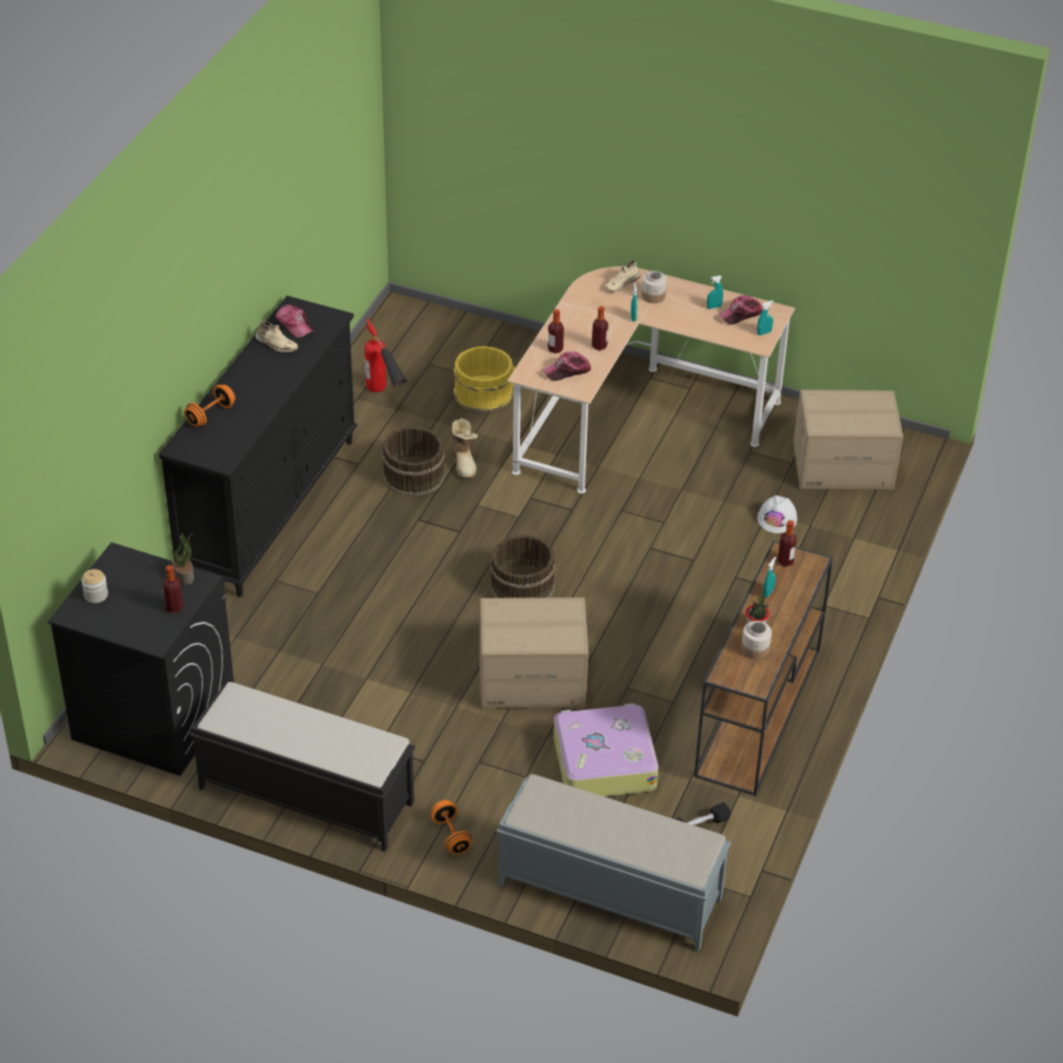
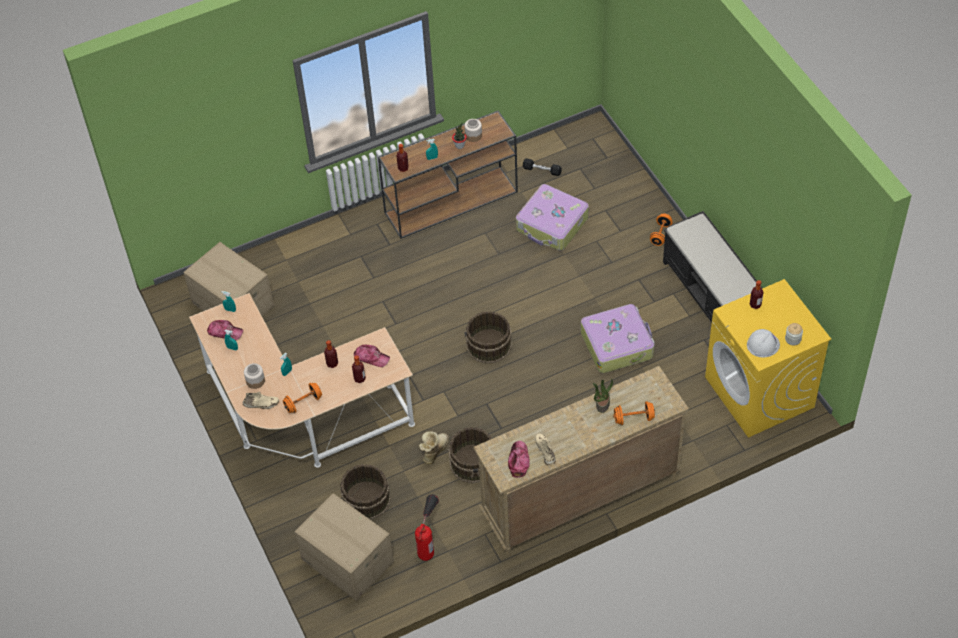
camera: 135 degrees left, 10 degrees up
(152, 717) = (760, 392): black washing machine -> yellow washing machine
(184, 575) = (734, 322): potted plant -> potted plant (602, 403)
(270, 507) = (579, 497): black dresser -> beige dresser
(375, 671) = (617, 344): none -> suitcase
(483, 392) = (366, 500): yellow bucket -> brown bucket
(532, 679) = (540, 288): cardboard box -> cardboard box (346, 561)
(583, 304) = (303, 403): none -> orange dumbbell
(608, 891) = (613, 168): grey bench -> none
(777, 518) = (309, 296): white hard hat -> white hard hat (763, 344)

